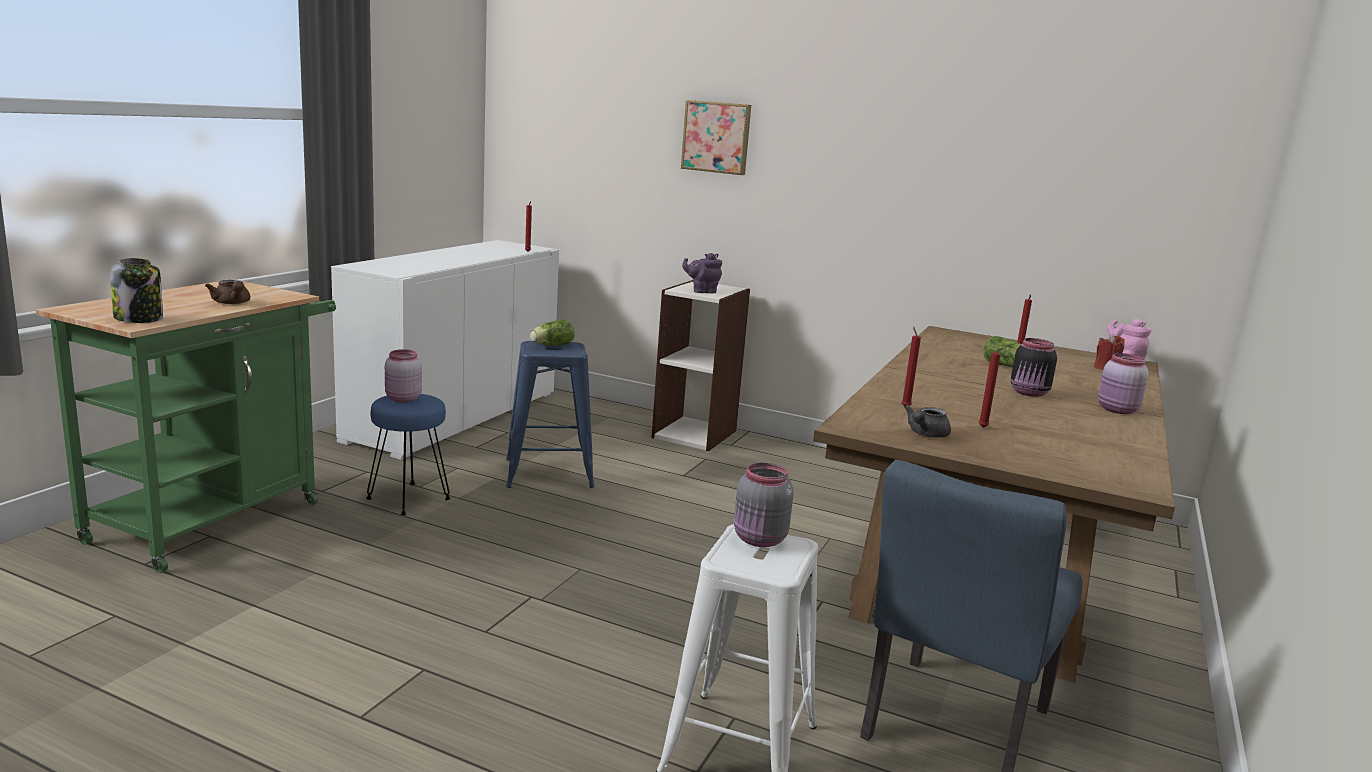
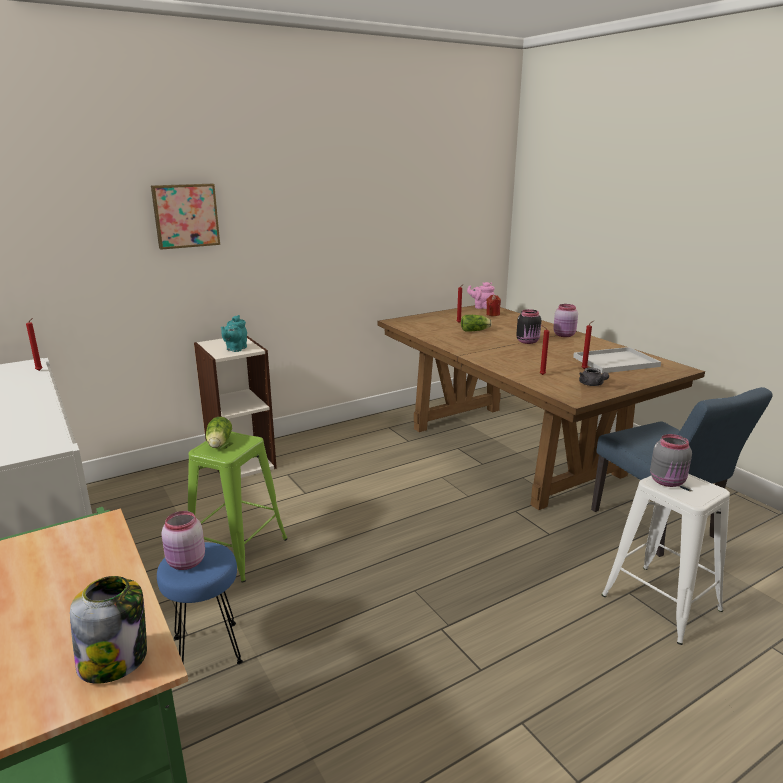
camera: 55 degrees left, 5 degrees up
(232, 303) = (97, 572): brown teapot -> none
(548, 473) = (237, 552): blue stool -> green stool
(702, 291) = (235, 349): purple teapot -> turquoise teapot
(1068, 445) = (616, 361): none -> white tray

